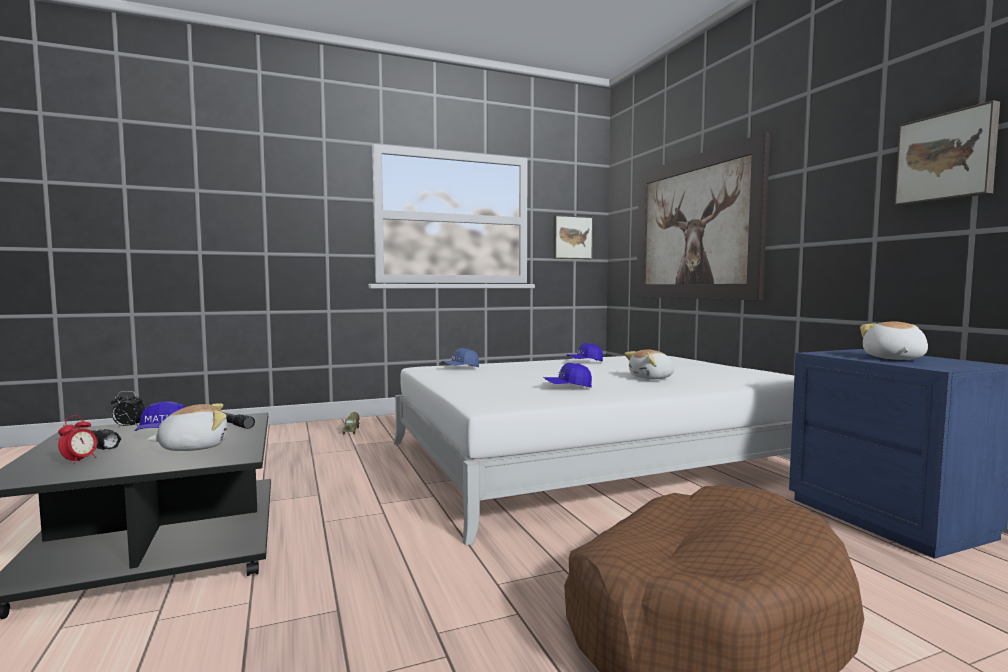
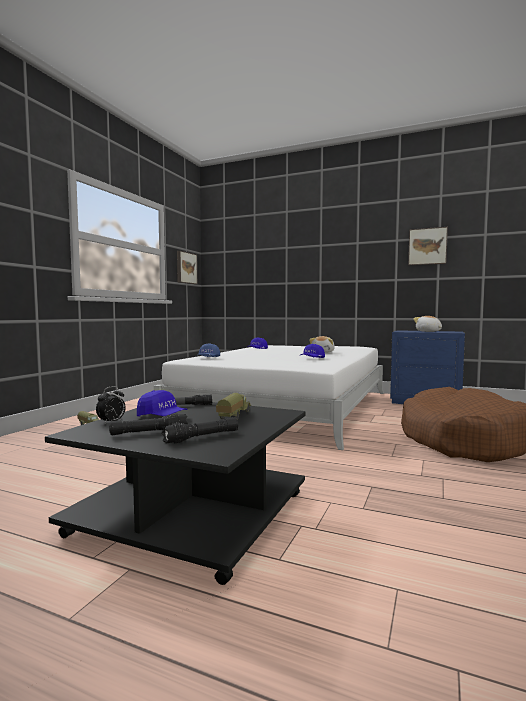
camera: 45 degrees left, 0 degrees up
(79, 461) = (201, 437): alarm clock -> black flashlight
(194, 447) = (233, 416): plush toy -> toy truck
(694, 228) = (283, 268): picture -> none

